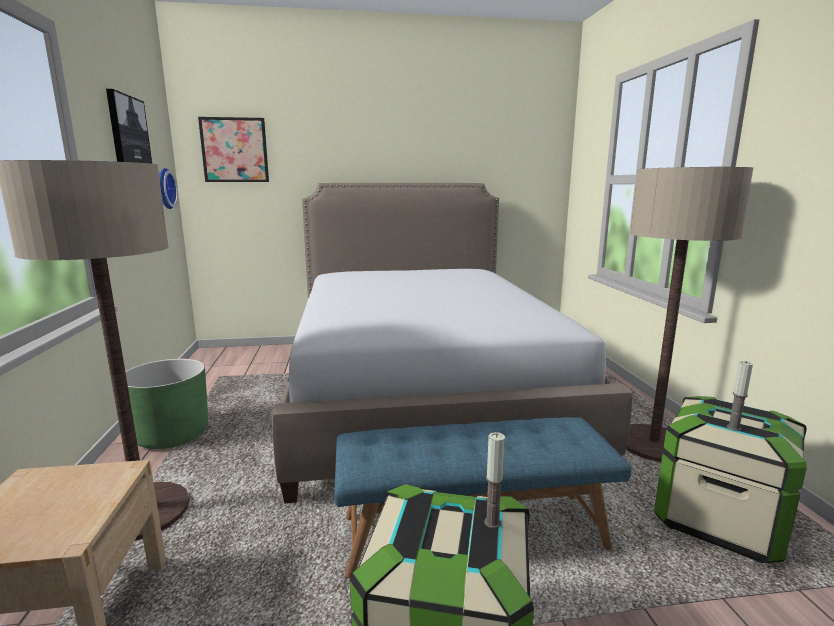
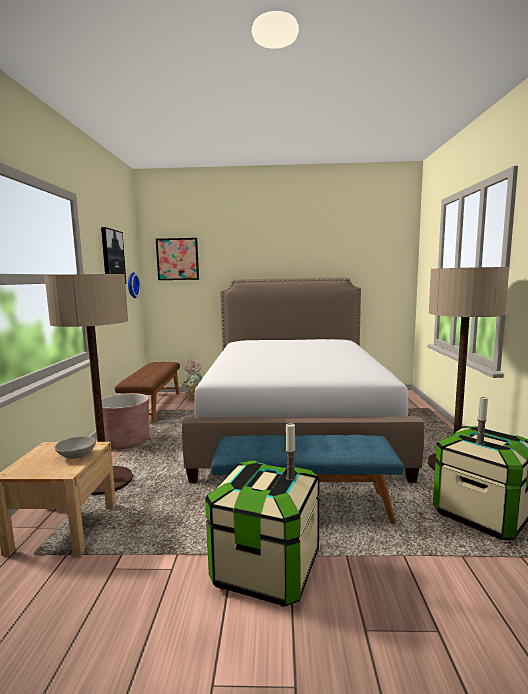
camera: 10 degrees right, 5 degrees down
(86, 497) = (76, 456): none -> grey bowl
(171, 435) = (126, 442): green planter -> brown planter
(206, 371) = (152, 406): none -> brown bench
(267, 356) = (193, 398): none -> potted plant

